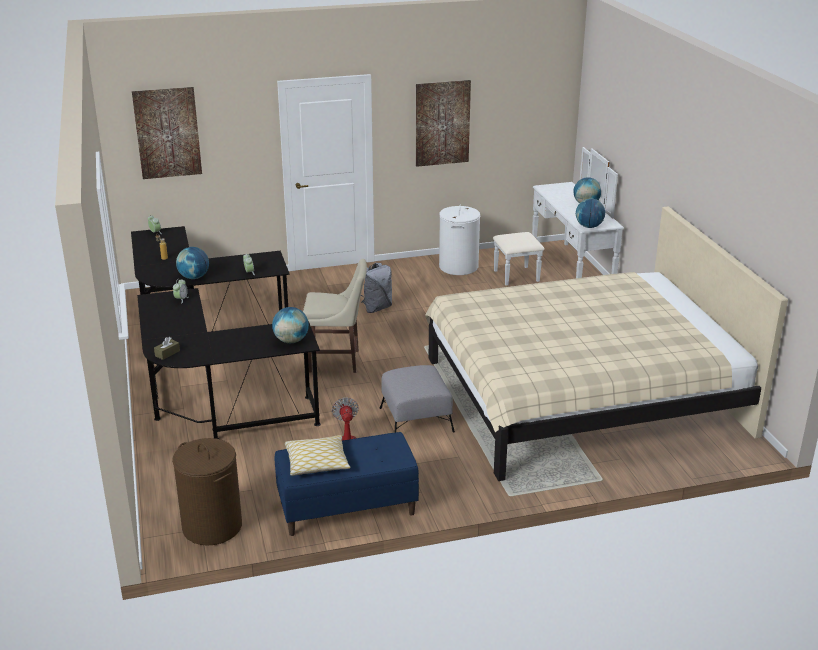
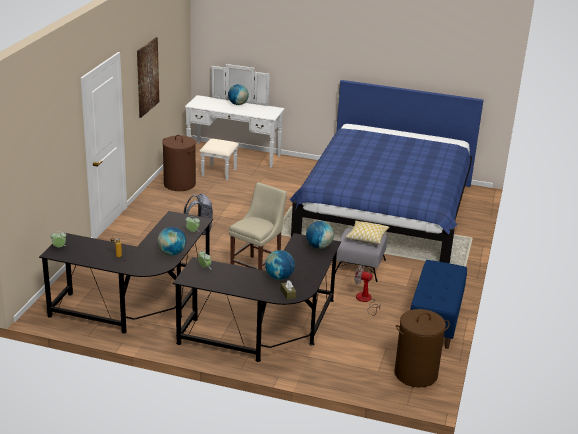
camera: 60 degrees left, 0 degrees up
(167, 133) = (33, 154): picture -> none
(317, 463) = (438, 295): pillow -> pillow (367, 237)
(458, 267) = (179, 184): white laundry basket -> brown laundry basket
(582, 395) = (385, 210): beige bed -> blue bed
(589, 226) = (271, 115): globe -> globe (279, 277)

